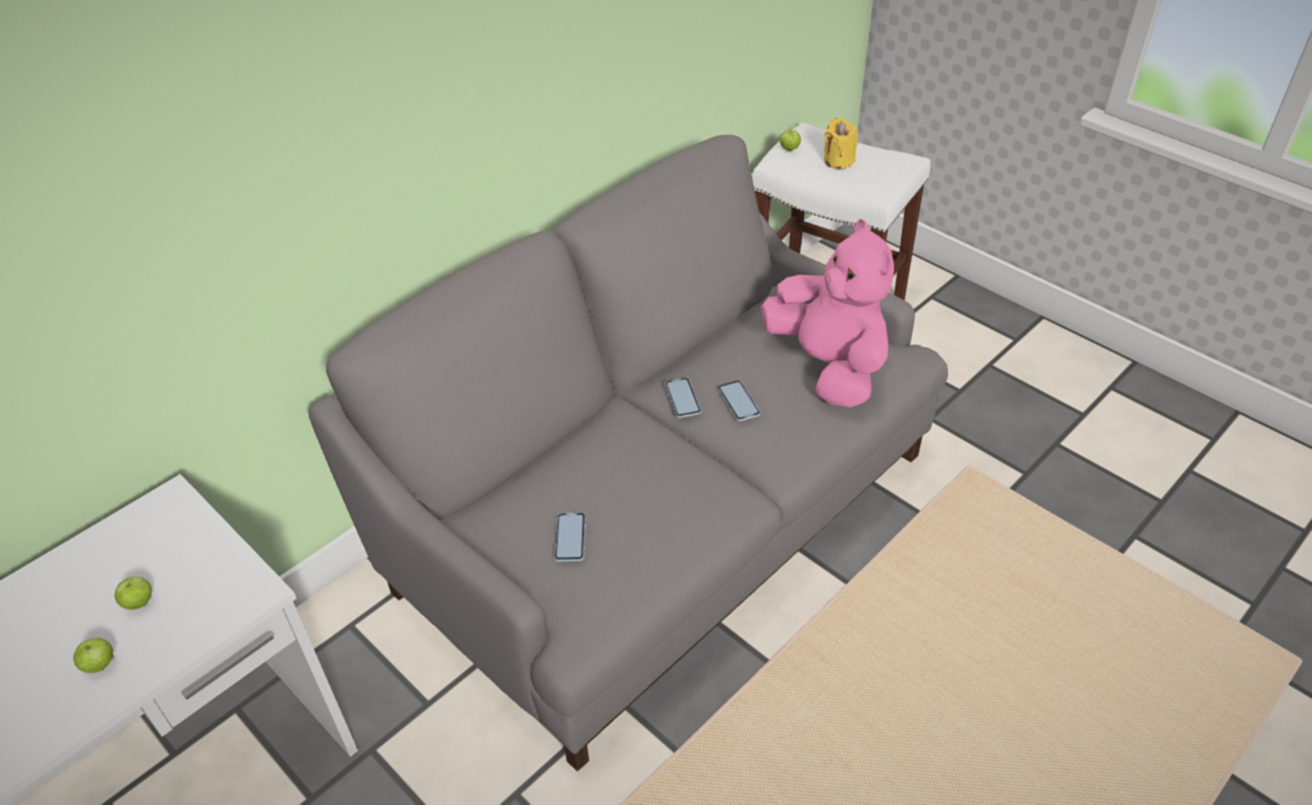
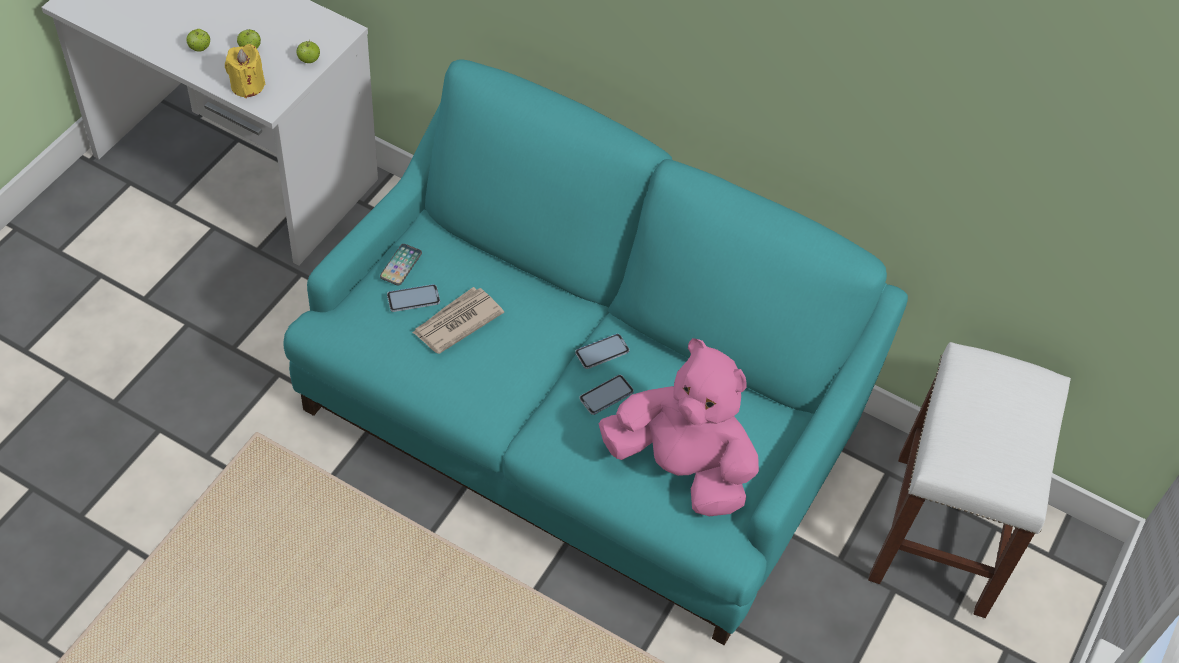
camera: 70 degrees right, 10 degrees up
(514, 545) = (401, 265): none -> phone
(615, 504) = (456, 322): none -> newspaper
(661, 513) = (581, 420): grey sofa -> turquoise sofa
(789, 149) = (990, 366): apple -> apple (309, 60)
(828, 366) = (681, 467): pink plush toy -> pink plush toy turned 105 degrees counterclockwise
(838, 160) = (991, 419): yellow candle -> yellow candle (247, 85)

